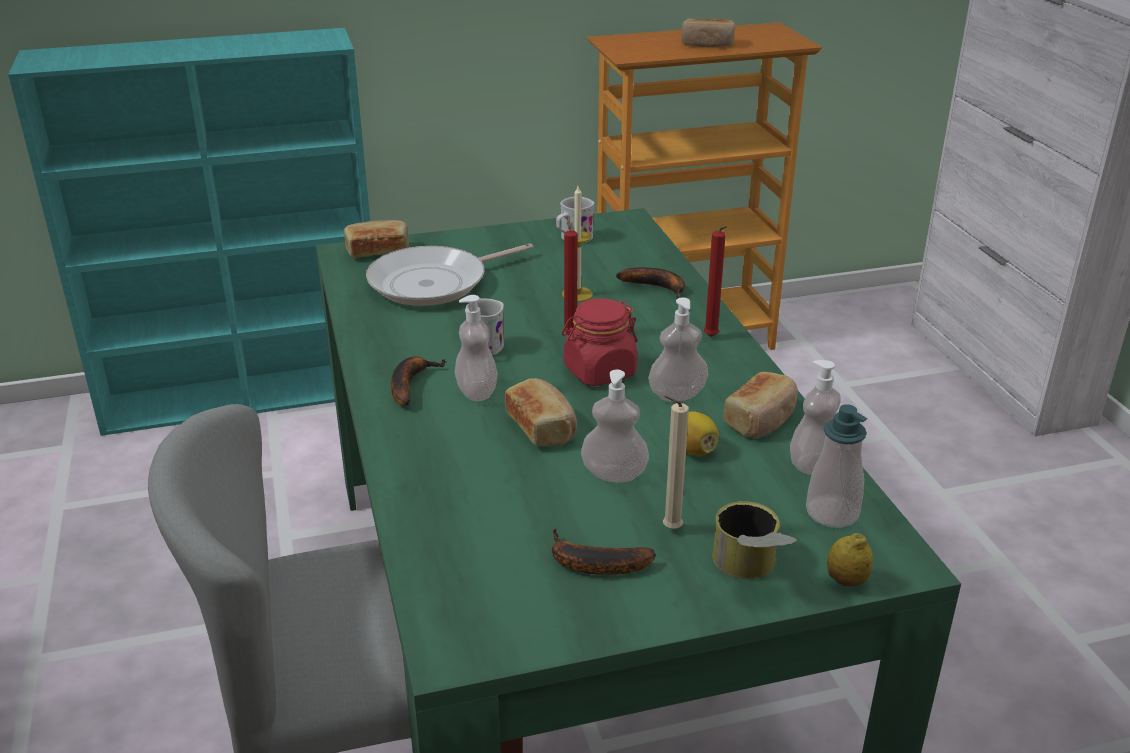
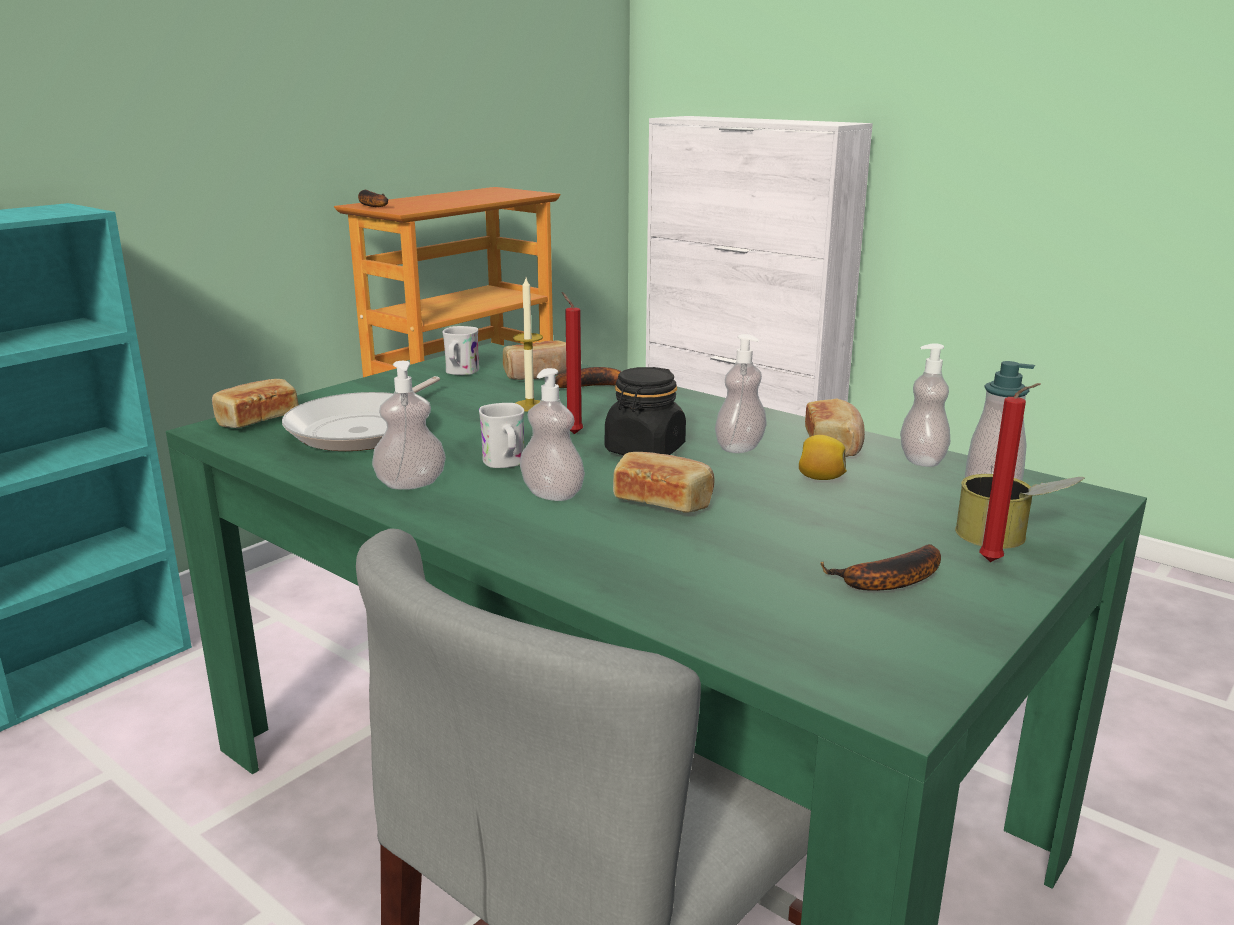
camera: 35 degrees left, 10 degrees down
(410, 384) = (470, 507): banana -> banana (371, 204)
(599, 372) = (645, 450): red jar -> black jar
(614, 474) = (786, 513): soap dispenser -> soap dispenser (411, 484)
(669, 529) = (900, 535): beige candle -> none
(707, 44) = (460, 199): bread -> bread (538, 374)
(712, 338) = (700, 406): red candle -> red candle (994, 563)
(846, 581) = (1082, 521): lemon -> none

